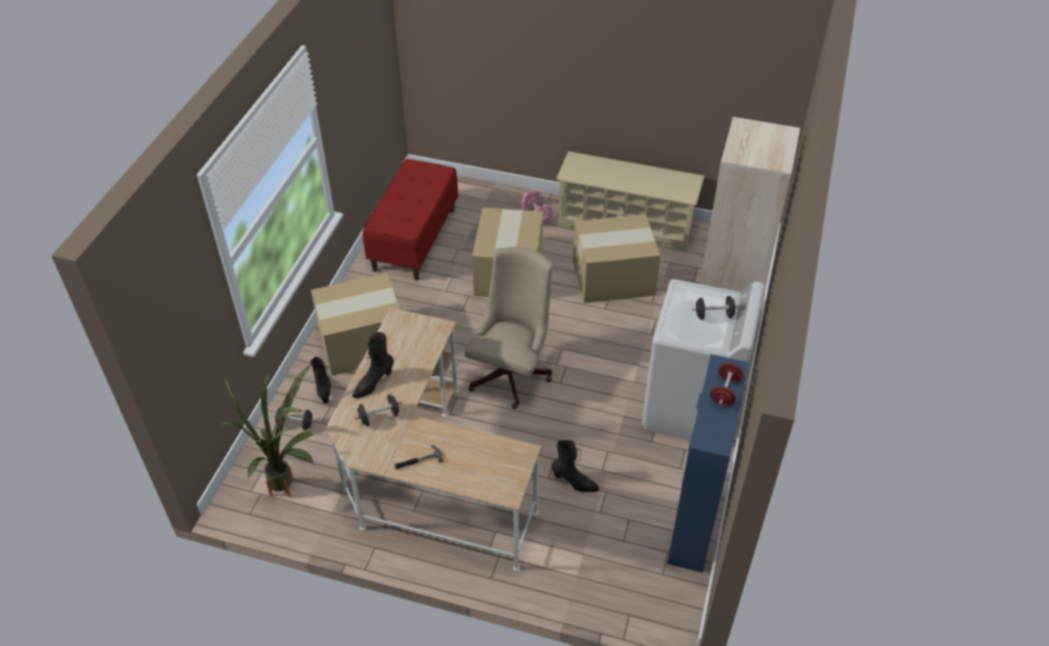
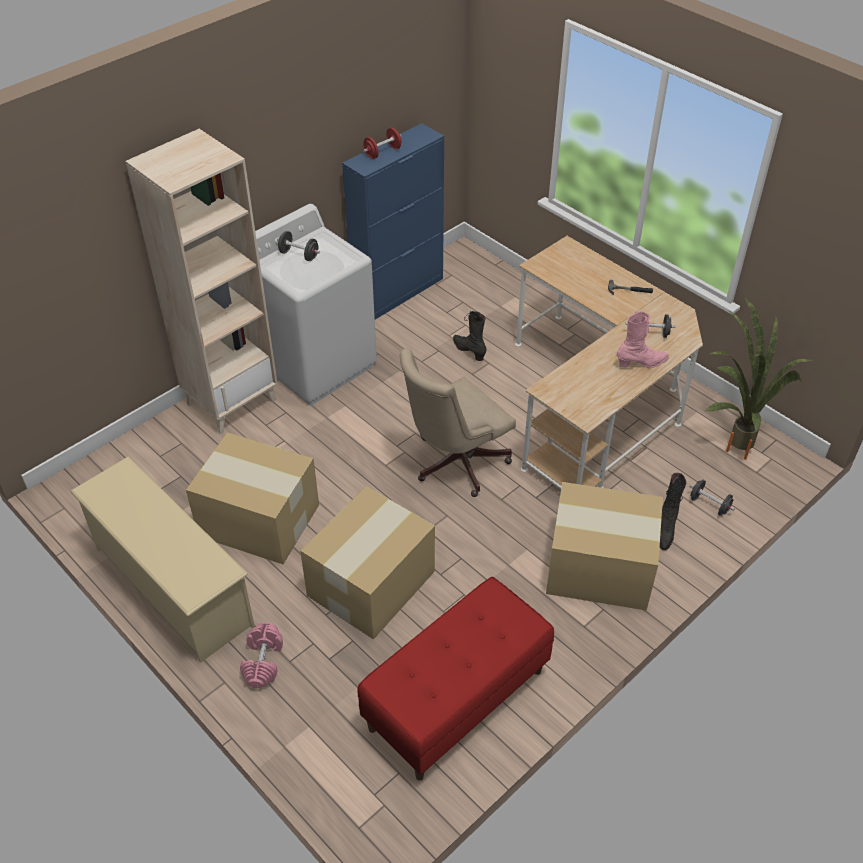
camera: 150 degrees left, 0 degrees up
(373, 383) = (641, 363): black boot -> pink boot

